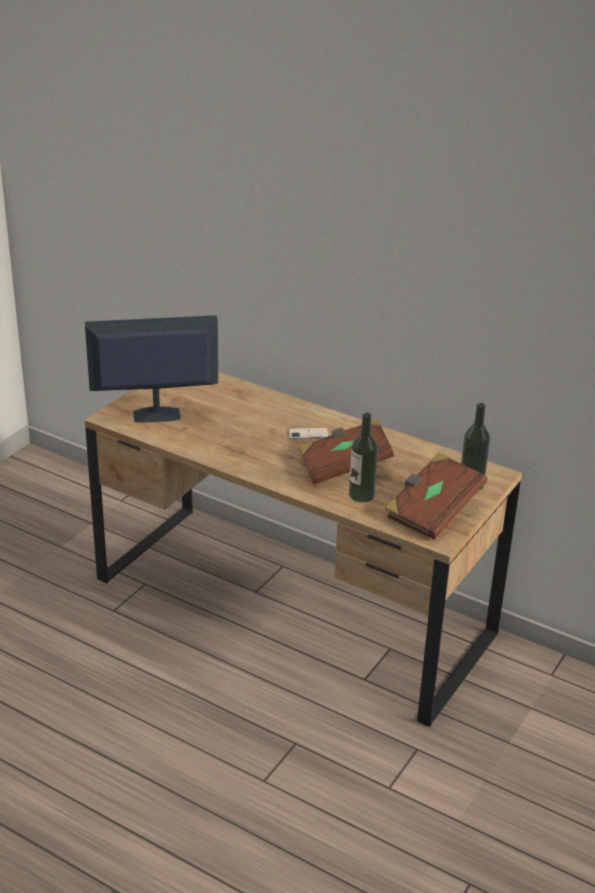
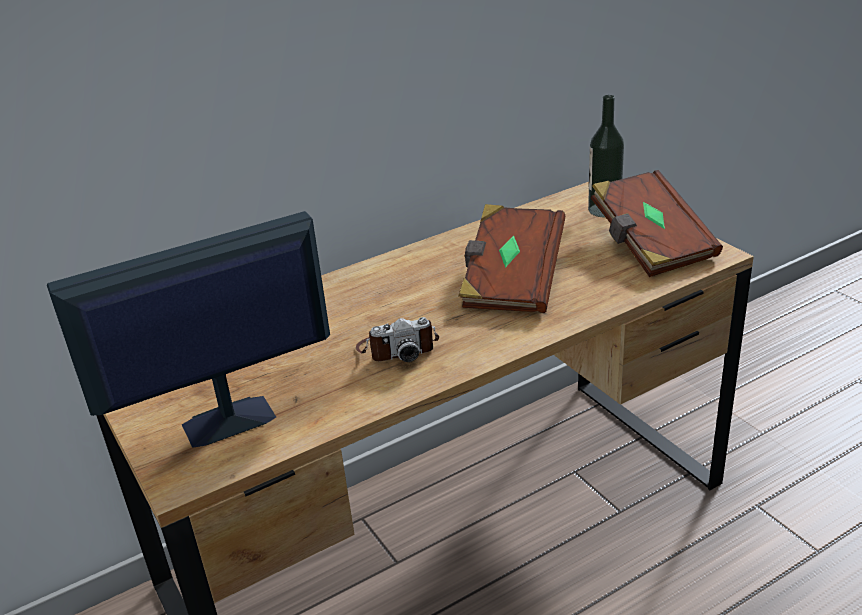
camera: 60 degrees left, 0 degrees up
(155, 415) = (226, 422): monitor -> monitor turned 45 degrees clockwise
(247, 445) = (398, 348): none -> camera
(308, 434) = (409, 291): phone -> none
(361, 495) = (587, 284): bottle -> none

